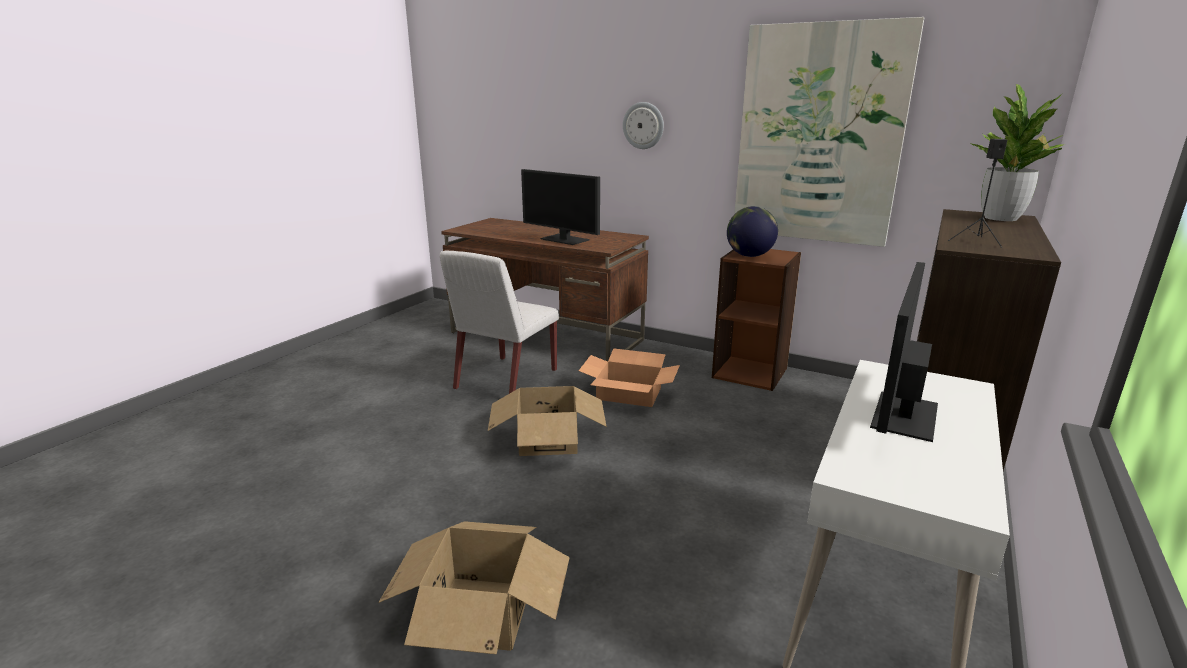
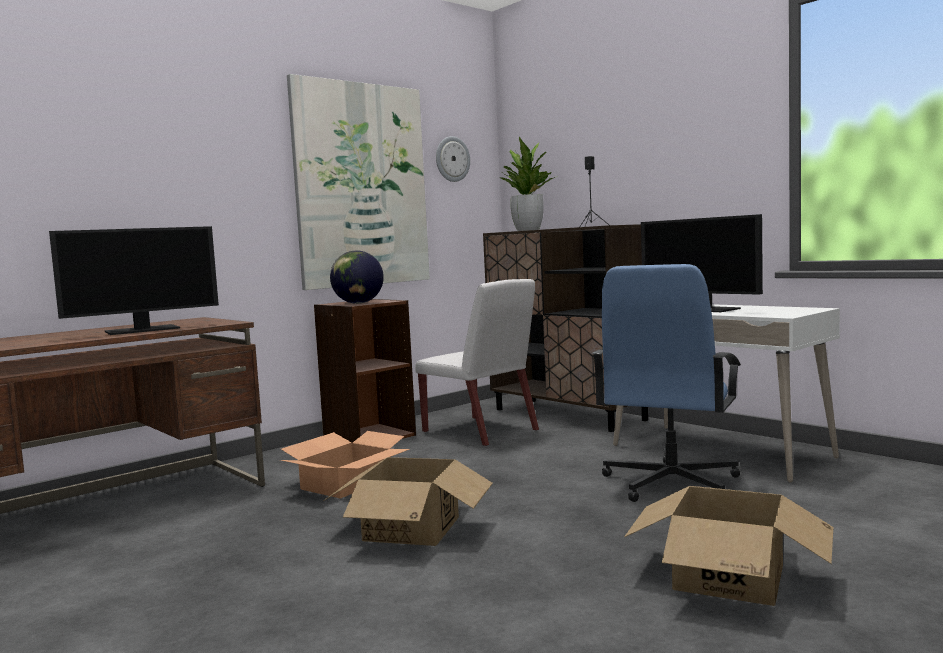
camera: 70 degrees left, 15 degrees down
(505, 380) = (203, 543): white chair -> white chair (481, 431)
(643, 125) = (175, 176): wall clock -> wall clock (452, 159)
(719, 560) = (670, 483): none -> blue office chair

